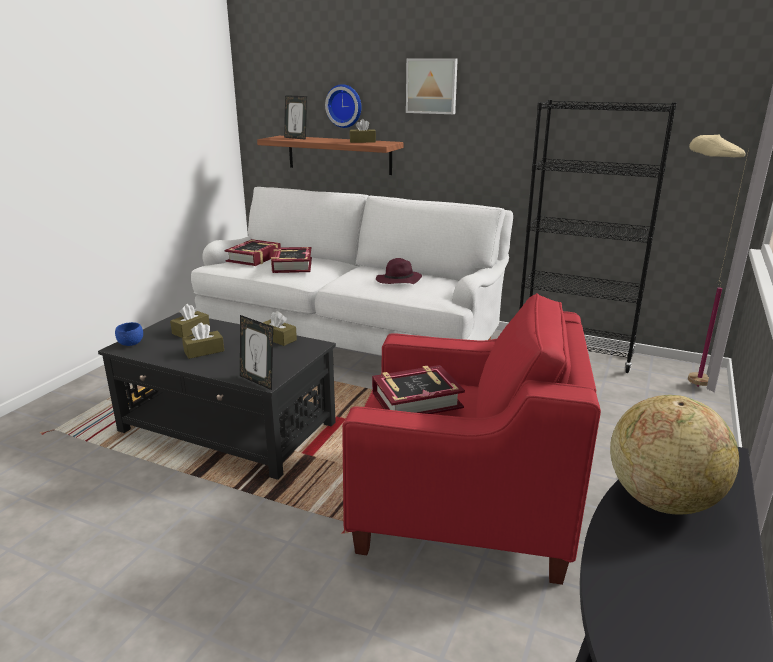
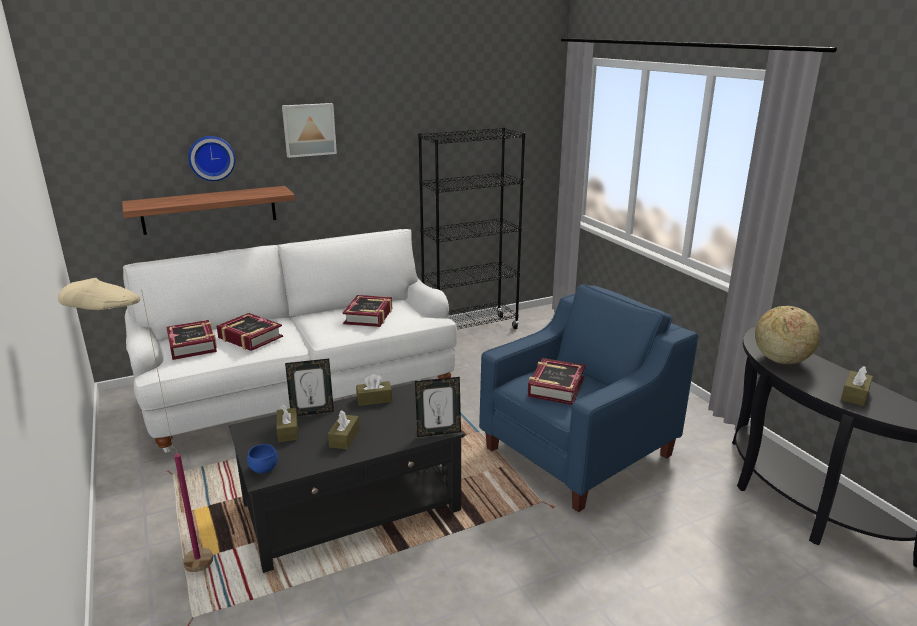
camera: 50 degrees left, 0 degrees up
(296, 138) = (163, 201): picture frame -> picture frame (312, 412)
(362, 141) = (250, 192): brown tissue box -> brown tissue box (854, 395)
(398, 281) = (369, 316): purple hat -> book
(463, 509) = (579, 452): red armchair -> blue armchair
(677, 382) = (545, 323): beige floor lamp -> beige floor lamp (173, 575)

